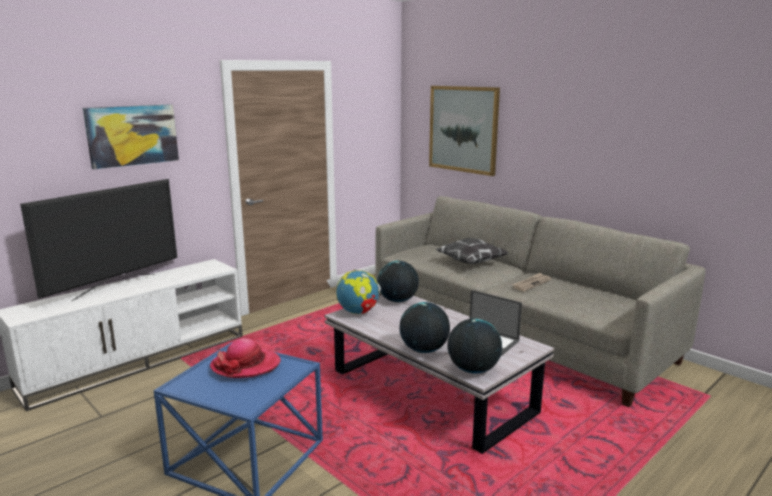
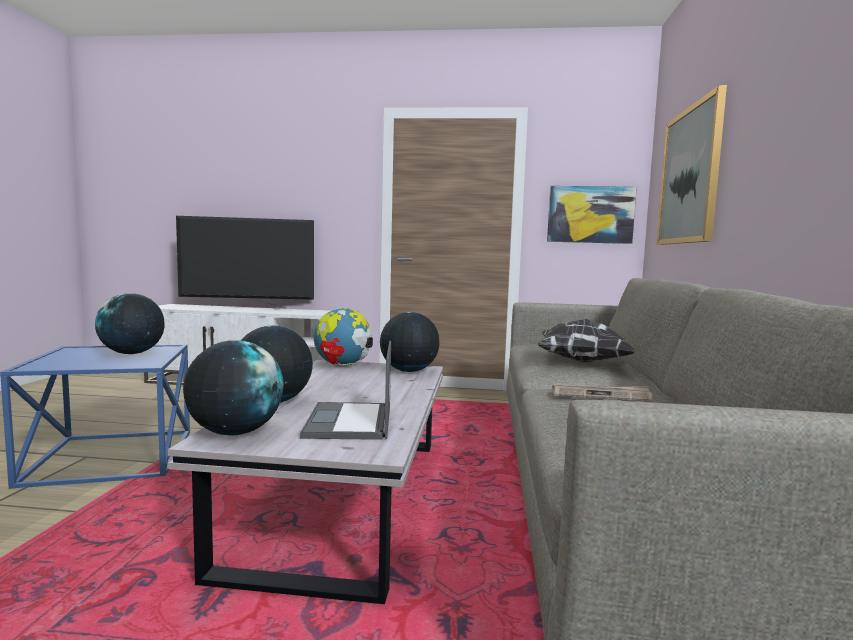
camera: 50 degrees right, 10 degrees down
(132, 135) = (290, 177): picture -> picture (590, 215)
(246, 365) = (132, 353): hat -> globe

